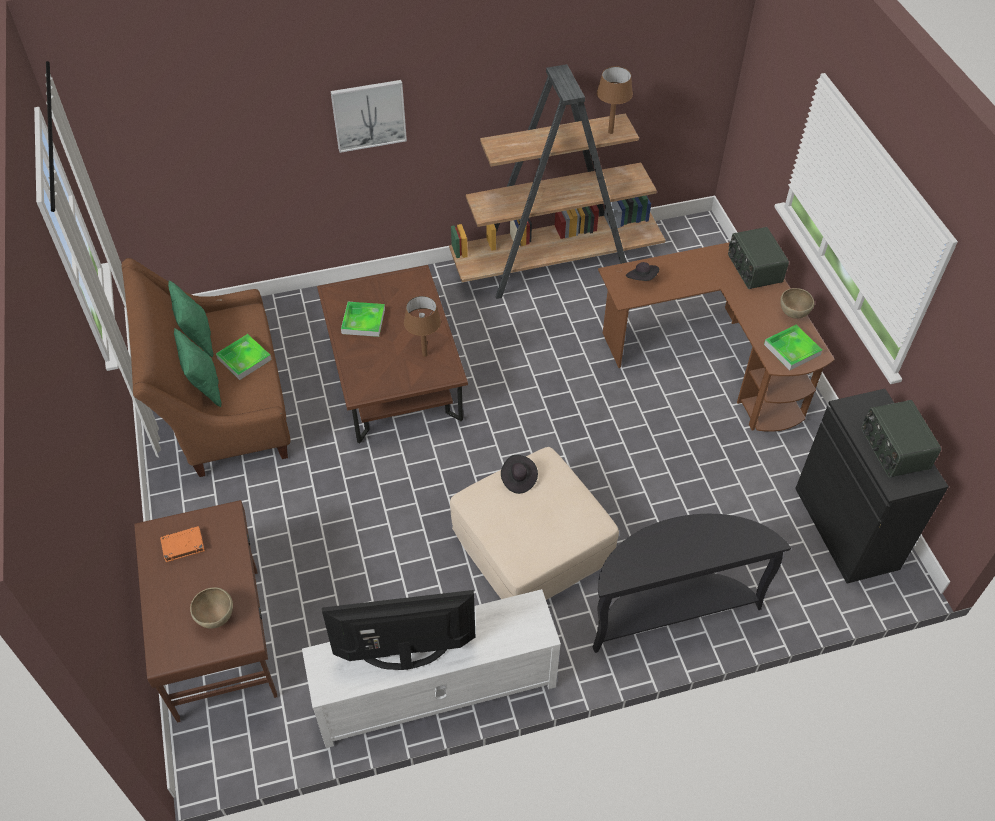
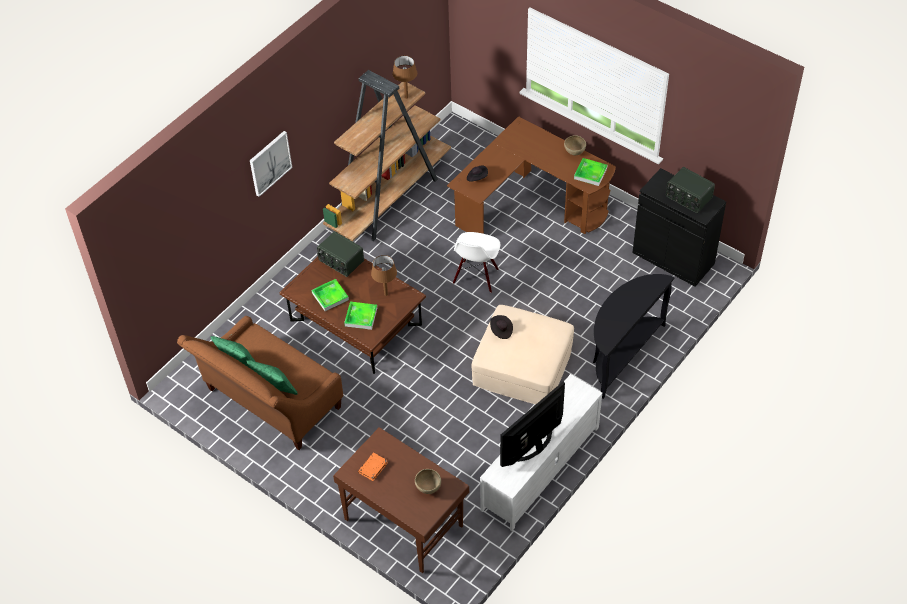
camera: 35 degrees left, 0 degrees up
(244, 359) = (281, 360): tray -> tray (361, 317)
(573, 404) = (476, 277): none -> white chair
(753, 269) = (532, 137): radio -> radio (341, 261)

